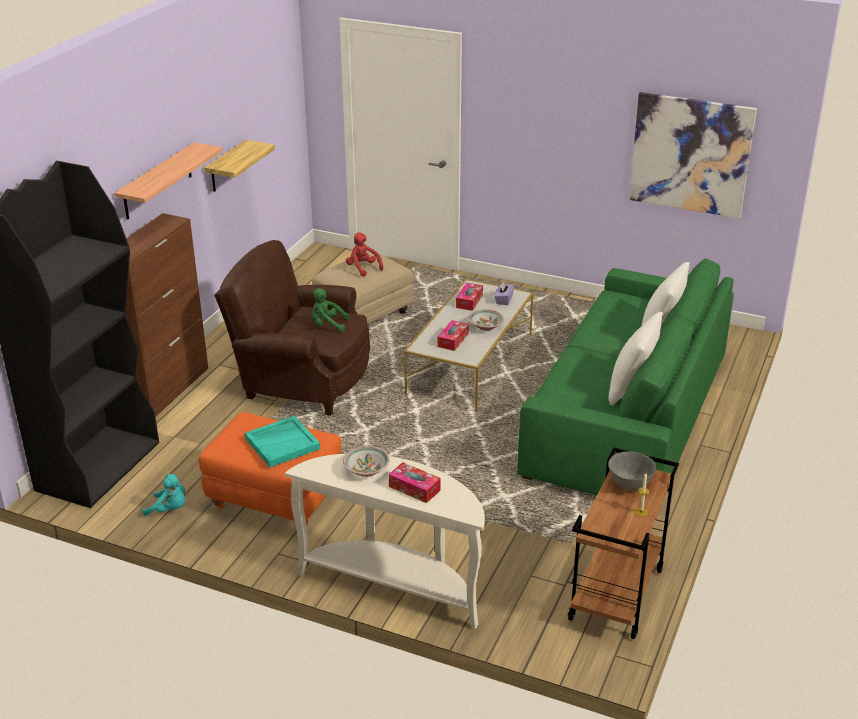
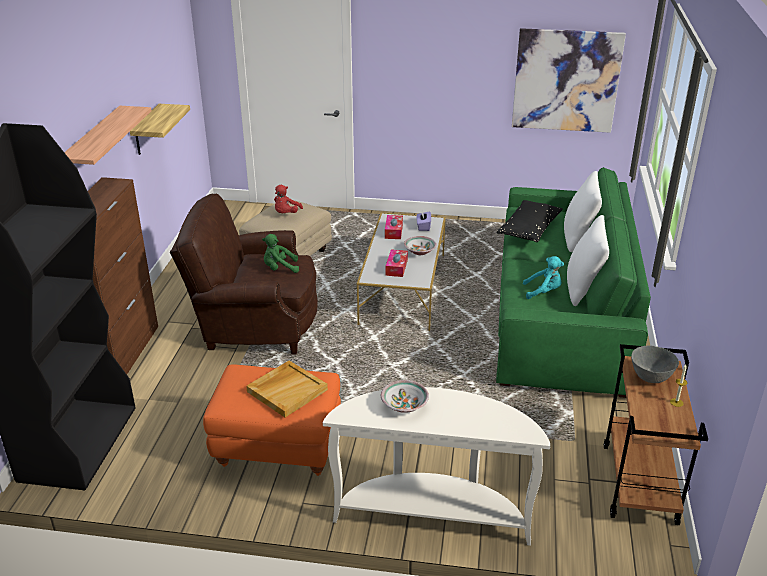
camera: 15 degrees left, 0 degrees up
(169, 509) = (171, 476): turquoise plush toy -> turquoise plush toy (543, 292)
(282, 443) = (287, 390): turquoise tray -> beige tray
(363, 268) = (286, 214): red plush toy -> red plush toy turned 105 degrees counterclockwise
(414, 488) = (462, 416): tissue box -> none
(608, 319) = (529, 230): none -> black pillow

